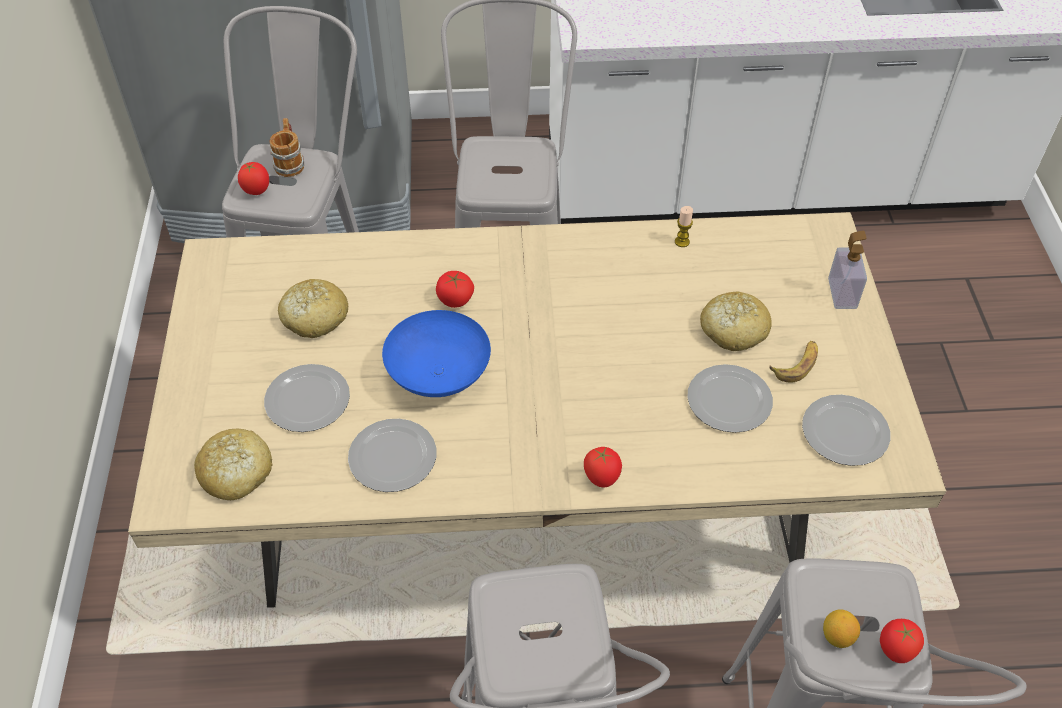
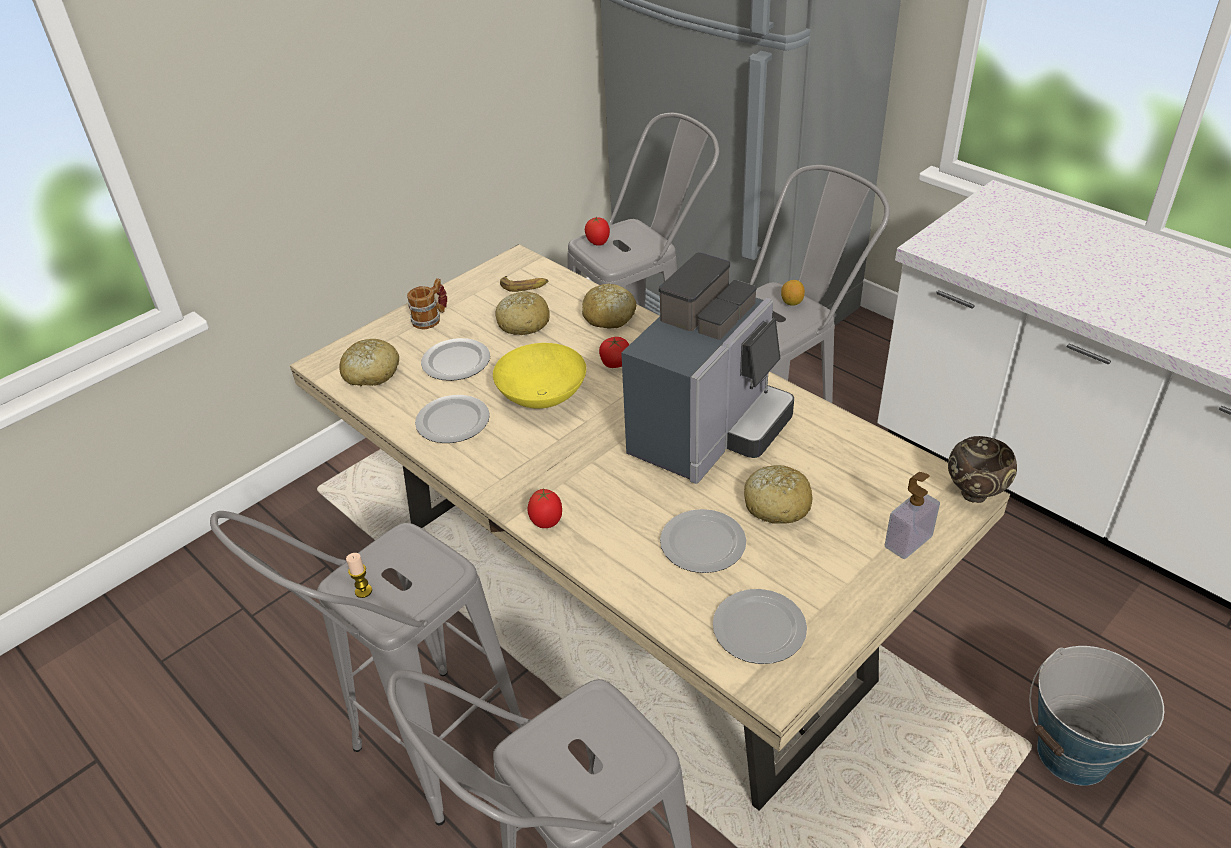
camera: 50 degrees right, 10 degrees down
(290, 162) = (639, 238): mug -> mug (431, 319)
(385, 259) = (609, 316): none -> bread
(437, 374) = (542, 397): blue bowl -> yellow bowl
(610, 306) = (709, 431): none -> coffee machine
(682, 242) = (826, 426): candle -> candle (363, 591)
(796, 364) = (792, 559): banana -> banana (524, 286)
(833, 227) = (975, 494): none -> brown bowl
(837, 637) = (557, 749): lemon -> lemon (792, 302)
(894, 651) = (580, 796): tomato -> none
(910, 376) = (1073, 754): none -> bucket

